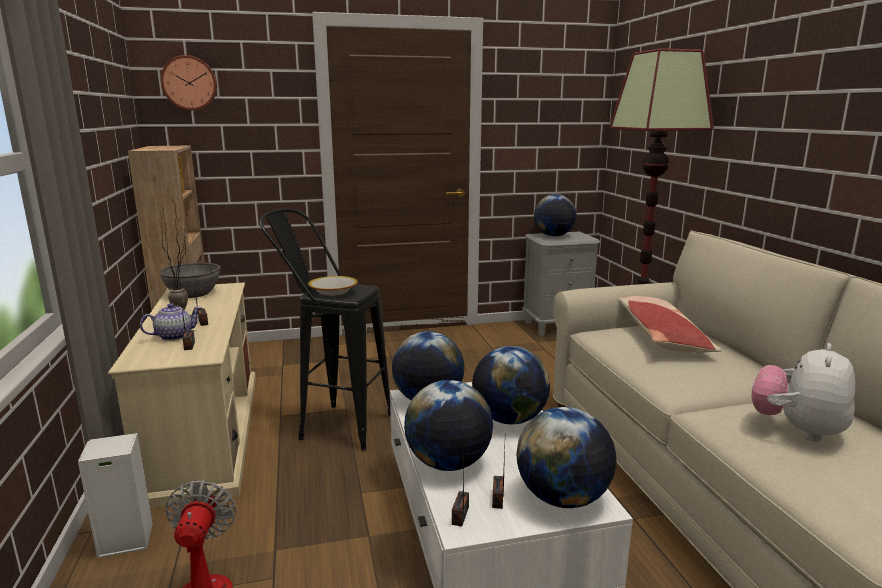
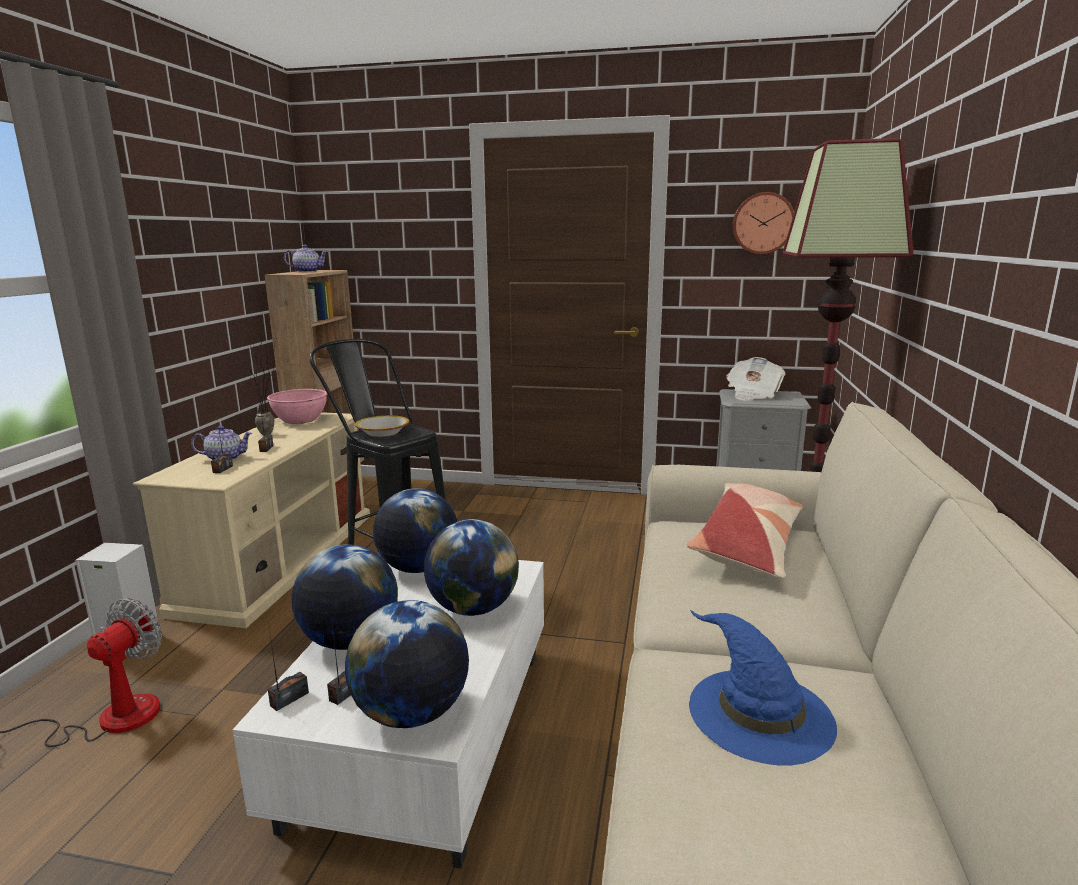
camera: 25 degrees right, 0 degrees up
(160, 147) = (308, 271): none -> teapot
(189, 83) = (349, 206): wall clock -> wall clock (763, 223)
(193, 293) = (300, 420): grey bowl -> pink bowl
(553, 236) = (752, 394): globe -> newspaper
(797, 430) = (758, 712): plush toy -> blue hat

